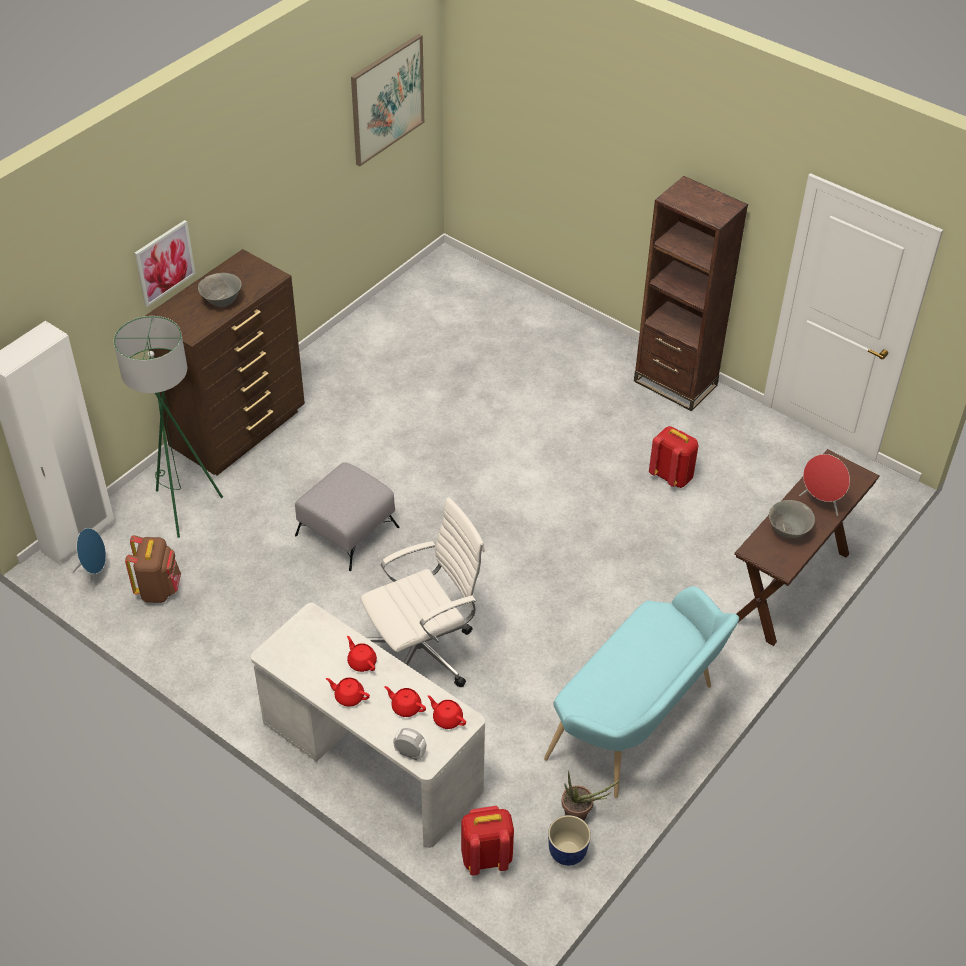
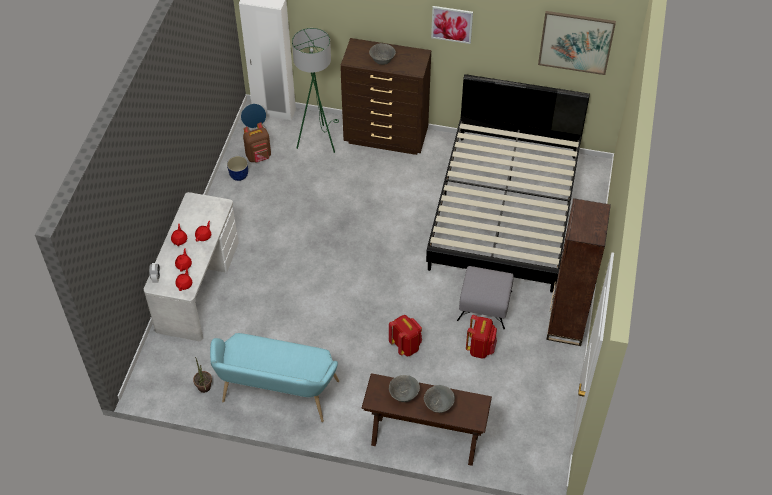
camera: 65 degrees right, 5 degrees up
(164, 262) = (373, 21): picture -> picture (452, 24)
(347, 531) = (342, 213): grey ottoman -> grey ottoman (485, 306)
(423, 652) = (276, 280): white office chair -> none
(460, 366) = (505, 210): none -> black bed
(486, 857) = (160, 357): red backpack -> red backpack (406, 346)
(566, 852) = (178, 391): planter -> planter (239, 175)
(821, 503) = (439, 406): red speaker -> grey bowl

